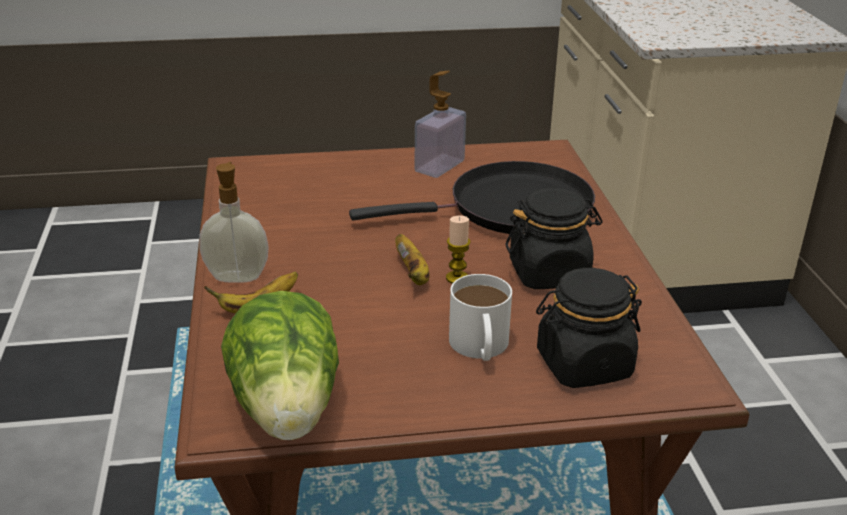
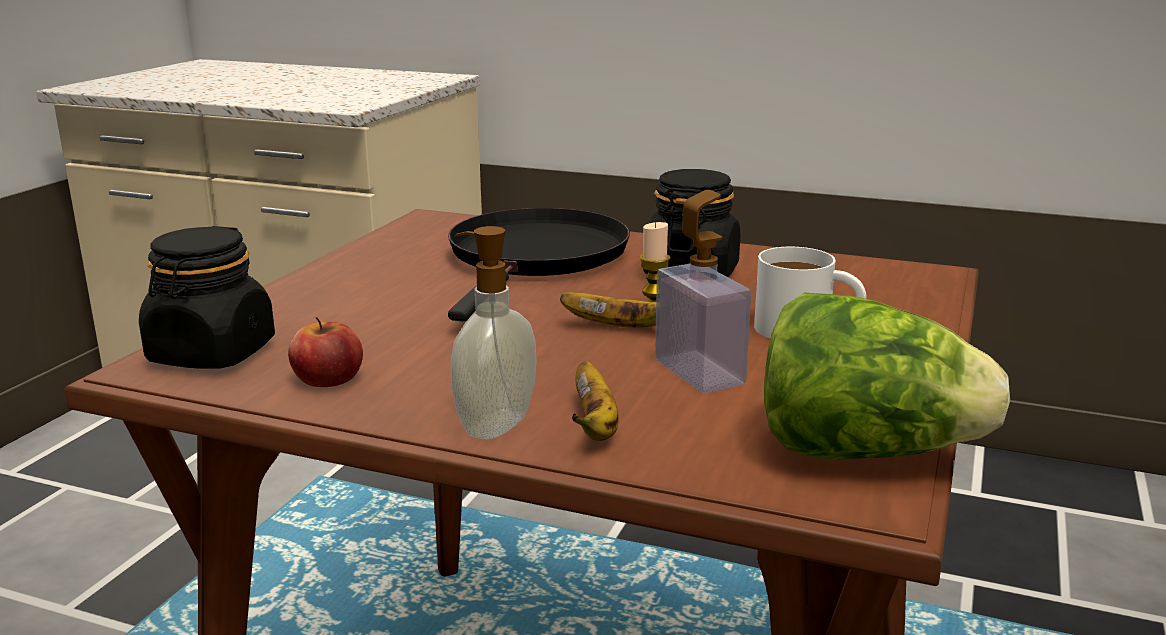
camera: 60 degrees left, 10 degrees down
(260, 212) = (328, 378): none -> apple
(439, 166) = (380, 264): soap dispenser -> soap dispenser (699, 372)
(583, 365) = (872, 299): black jar -> black jar (212, 354)

